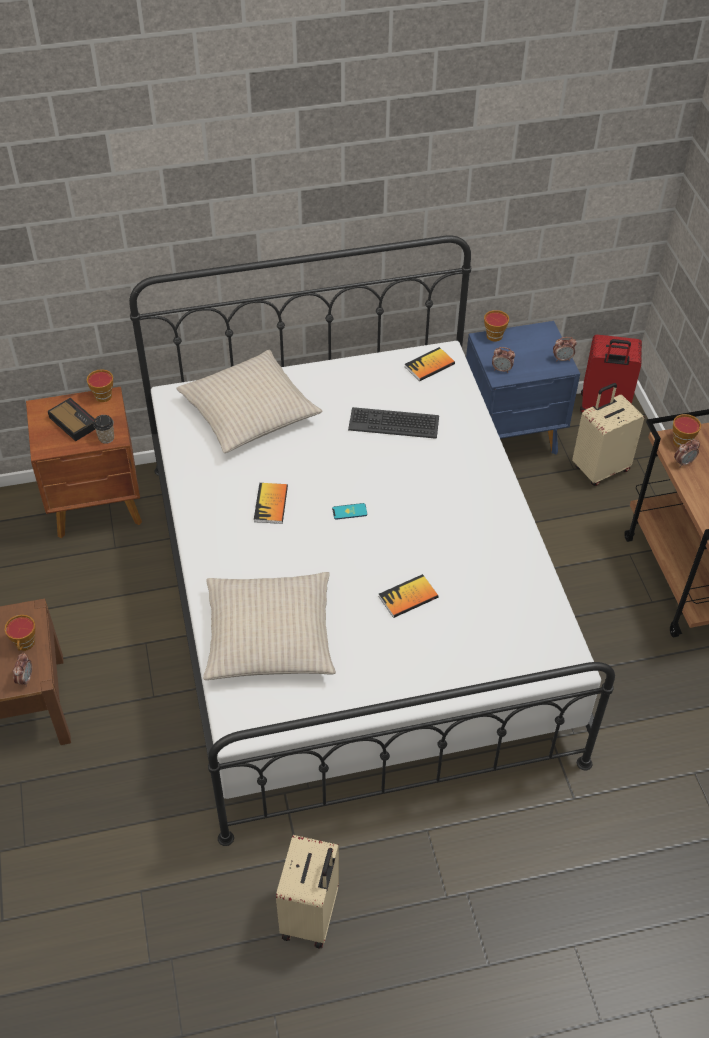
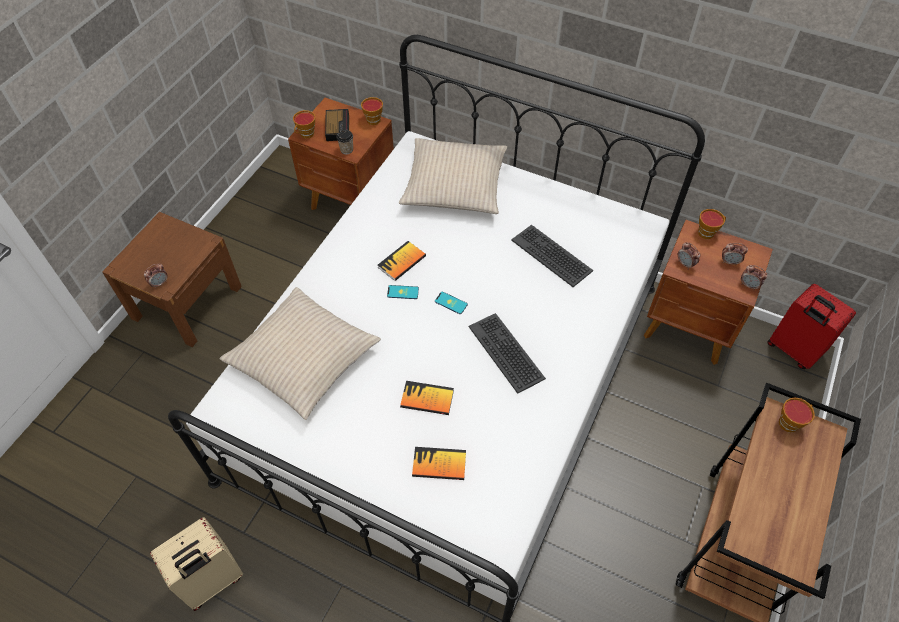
camera: 40 degrees right, 5 degrees up
(25, 645) = (182, 261): cup -> cup (306, 135)
(299, 528) = (403, 292): none -> phone
(429, 365) = (625, 226): book -> book (439, 464)
(434, 521) = (506, 352): none -> keyboard
(512, 436) = (689, 328): blue nightstand -> brown nightstand
(600, 468) = (742, 399): beige suitcase -> none
(683, 462) = (772, 444): alarm clock -> alarm clock (729, 262)

